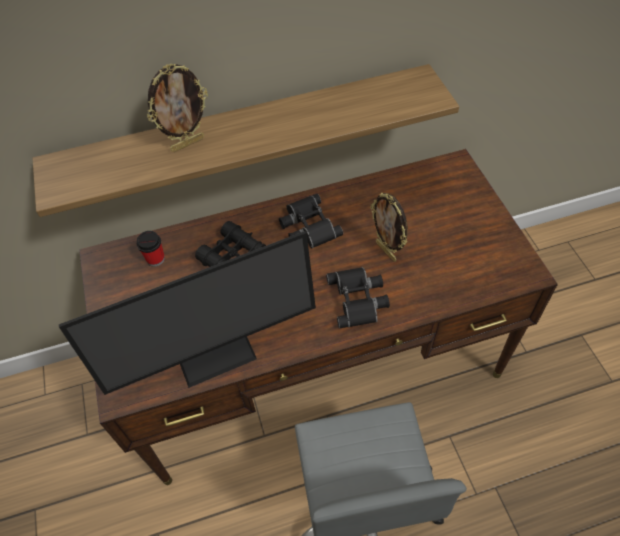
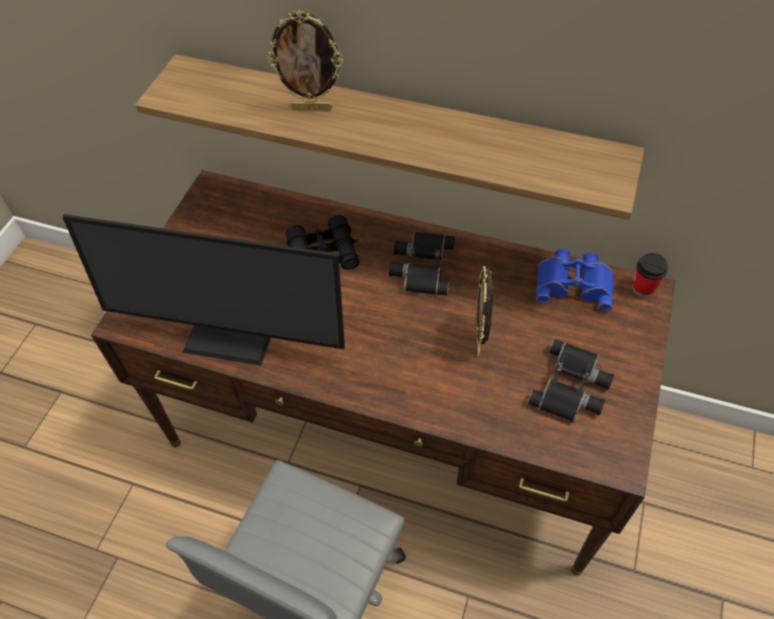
camera: 35 degrees right, 0 degrees up
(155, 259) = (255, 216): cup -> cup (643, 288)
(359, 299) = (406, 371): black binoculars -> black binoculars (572, 387)
(411, 182) = (574, 283): none -> blue binoculars

